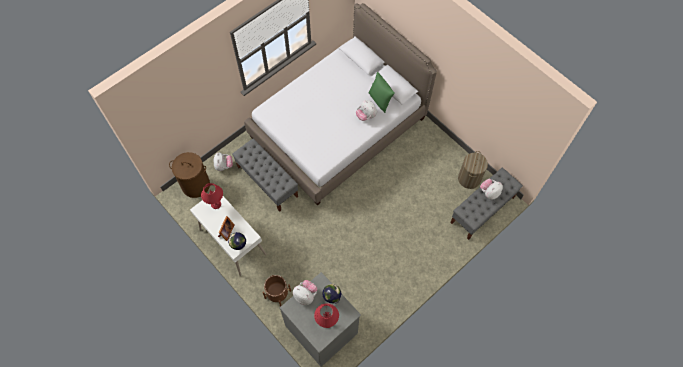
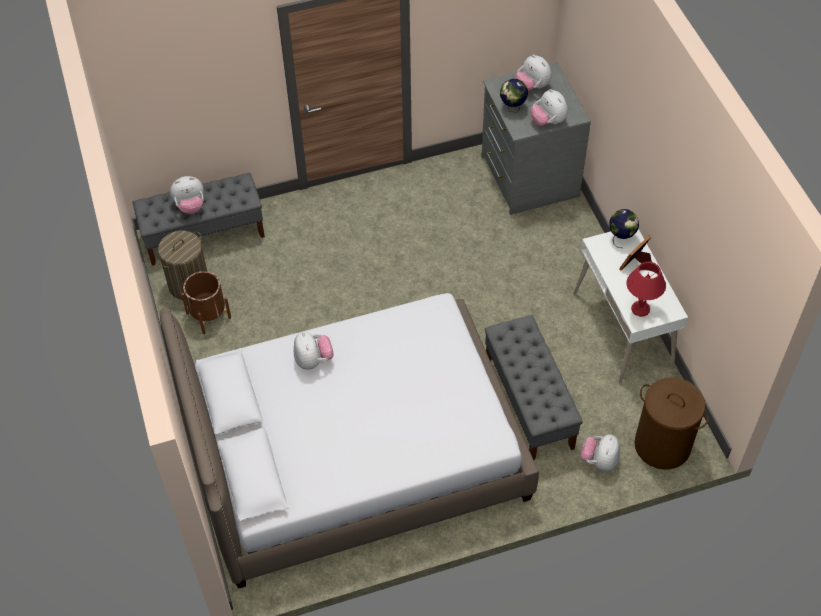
camera: 155 degrees left, 10 degrees down
(277, 294) = (576, 236): brown planter -> brown planter (208, 315)
(327, 322) = (532, 86): red table lamp -> plush toy
(380, 100) = (271, 378): green pillow -> none

